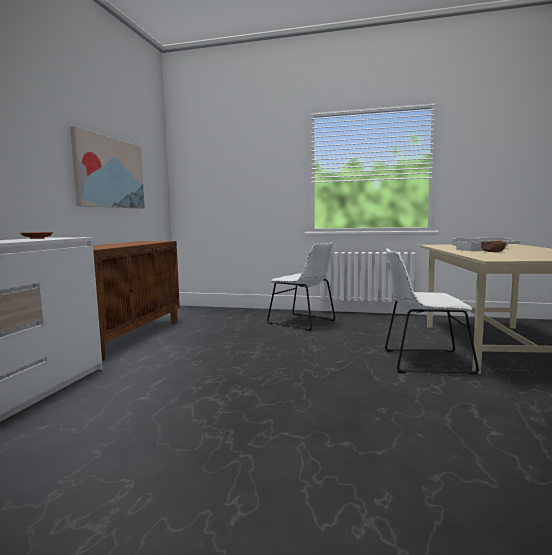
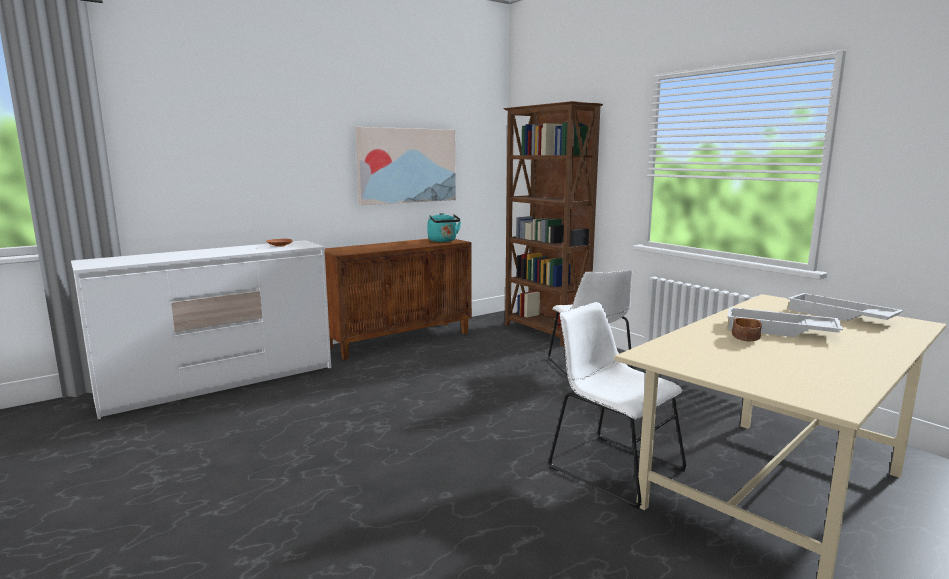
camera: 40 degrees right, 5 degrees up
(151, 241) = (443, 241): none -> turquoise kettle
(232, 311) = (545, 332): none -> brown bookcase

